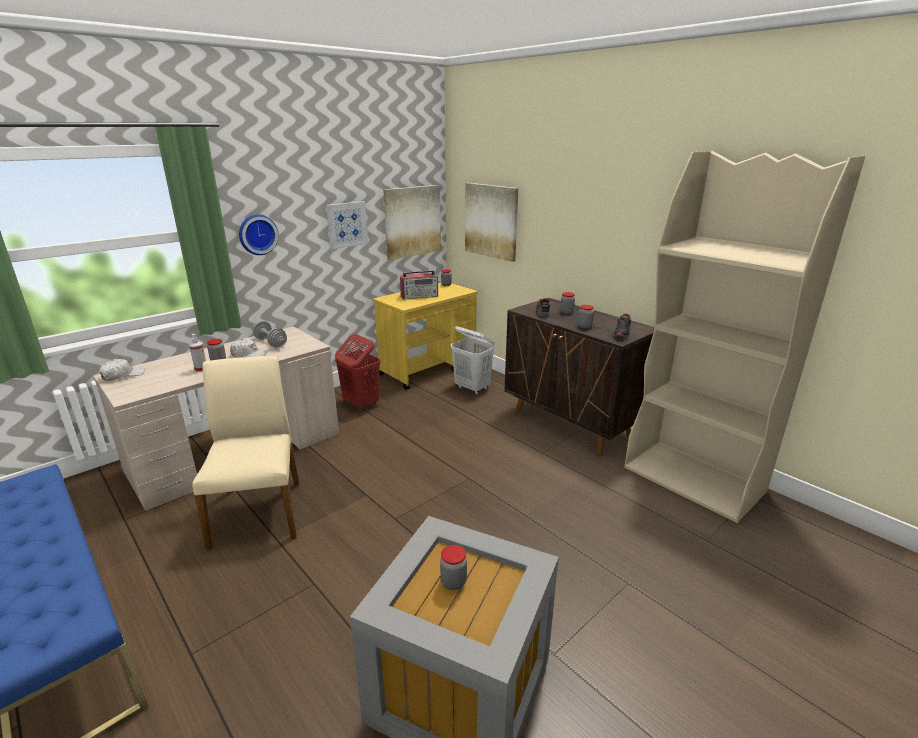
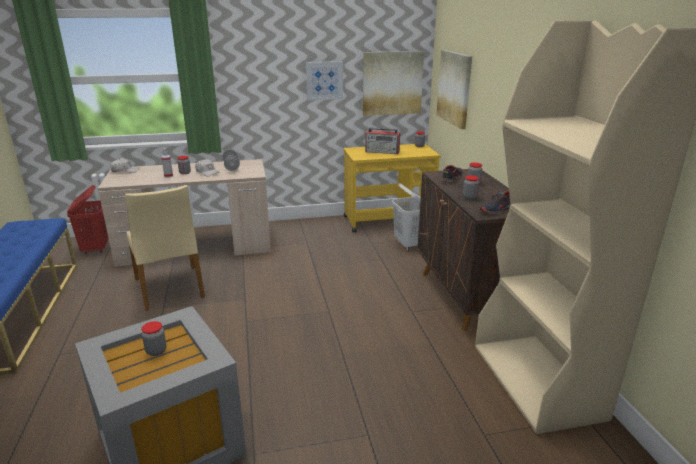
camera: 30 degrees right, 0 degrees up
(257, 234) = (244, 81): wall clock -> none
(259, 512) = (170, 288): beige chair -> beige chair turned 135 degrees clockwise
(361, 404) = (308, 235): red laundry basket -> red laundry basket (95, 249)

